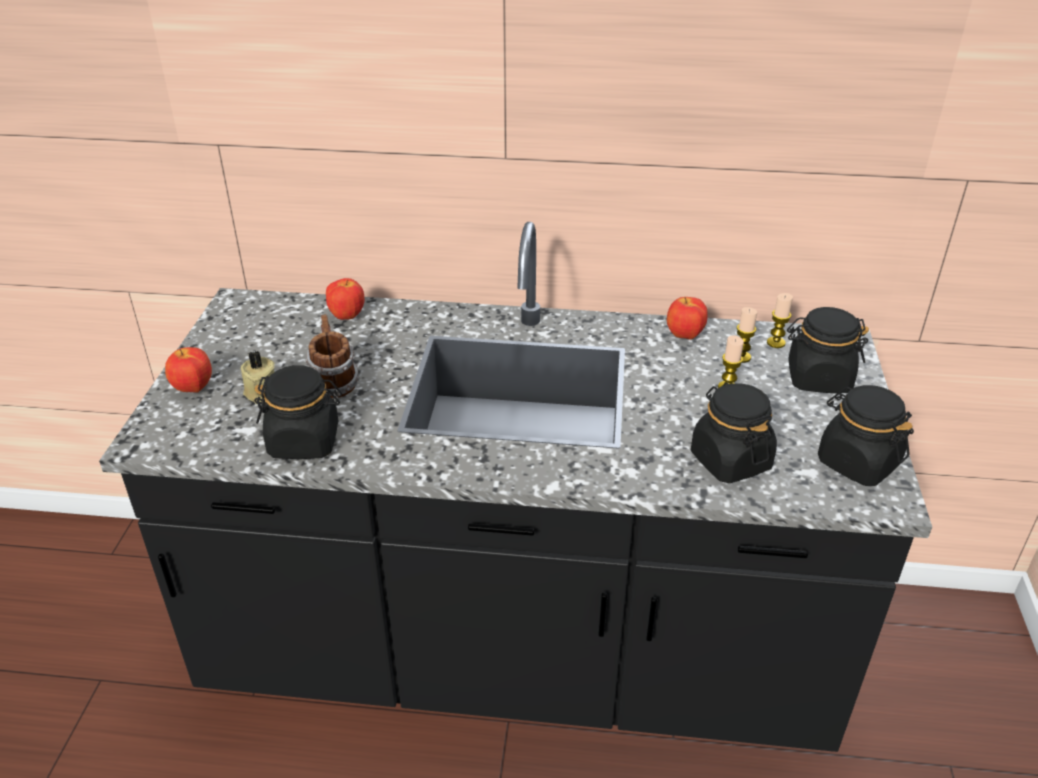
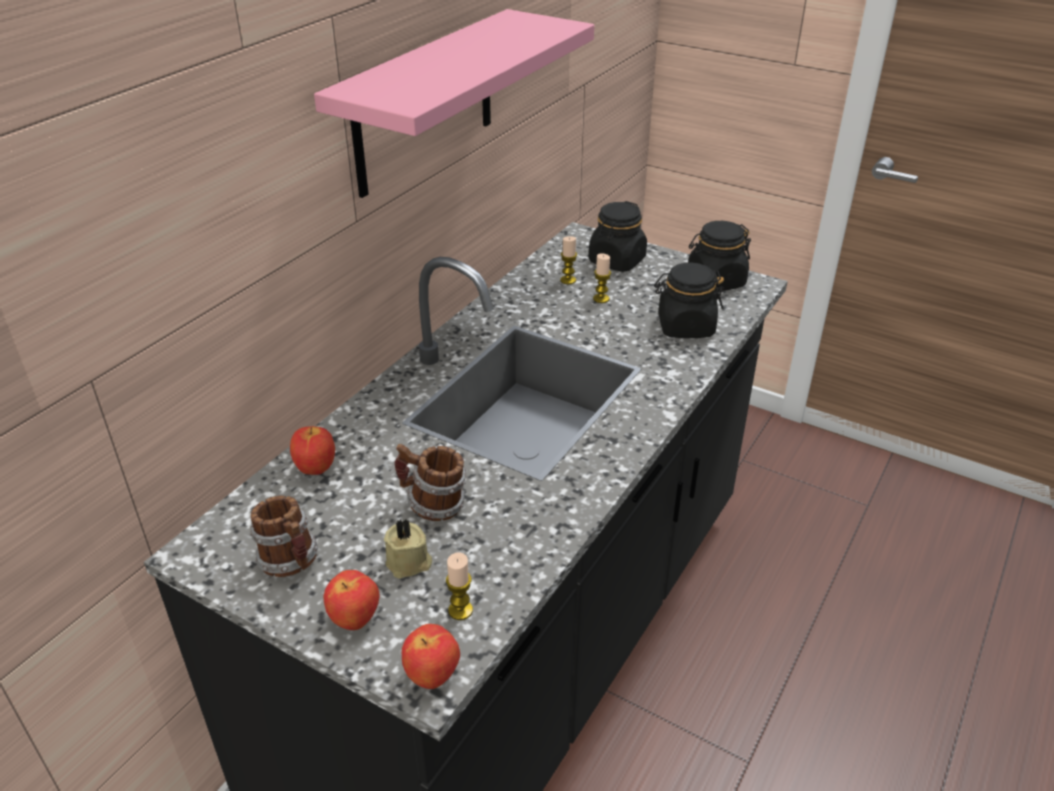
camera: 65 degrees left, 0 degrees up
(241, 342) = (291, 563): none -> mug
(304, 441) = (517, 546): black jar -> none
(616, 84) = (425, 103): none -> pink shelf
(684, 336) = (520, 294): apple -> apple (432, 677)
(776, 343) = (561, 261): candle -> candle (460, 610)

